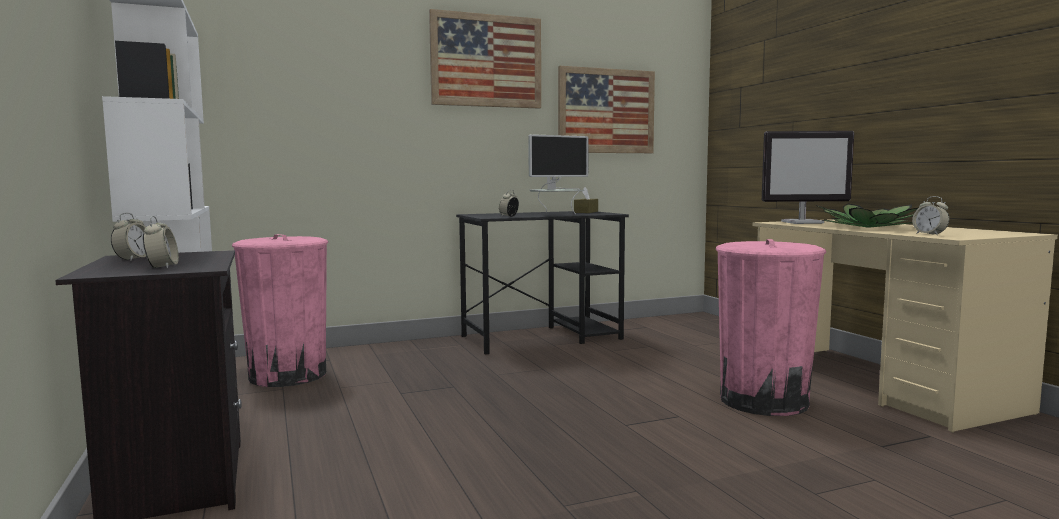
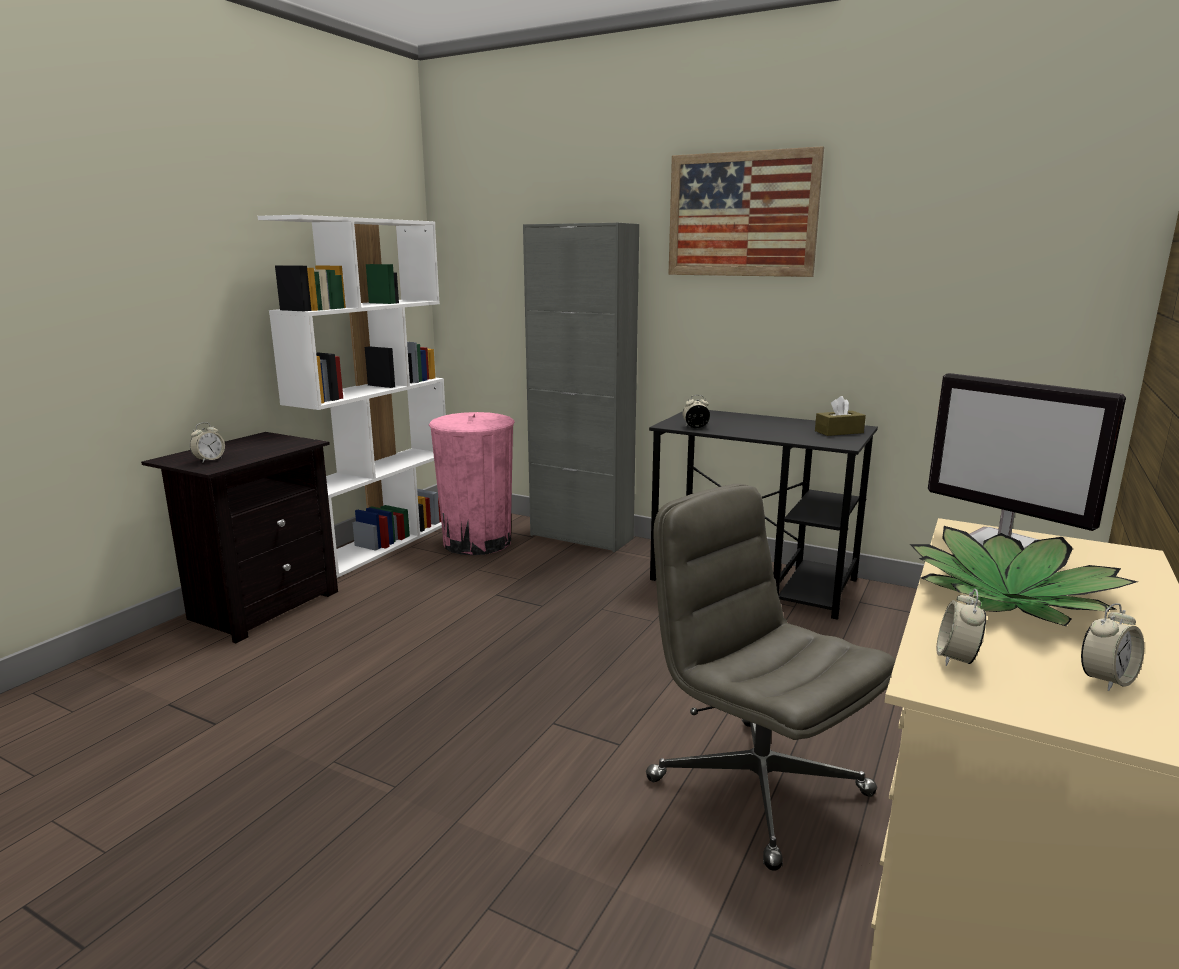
camera: 50 degrees right, 10 degrees up
(133, 259) = (246, 443): alarm clock -> alarm clock (1106, 680)
(371, 350) = (581, 536): none -> grey cabinet
(556, 215) = (762, 433): monitor -> none
(606, 111) = (927, 279): picture -> none
(763, 401) = (756, 786): pink trash can -> grey office chair

